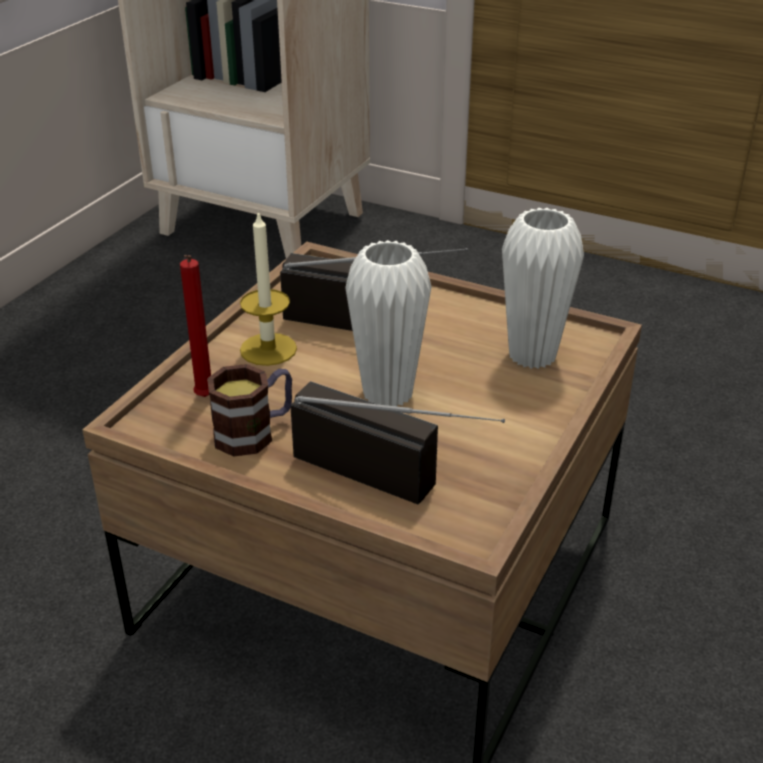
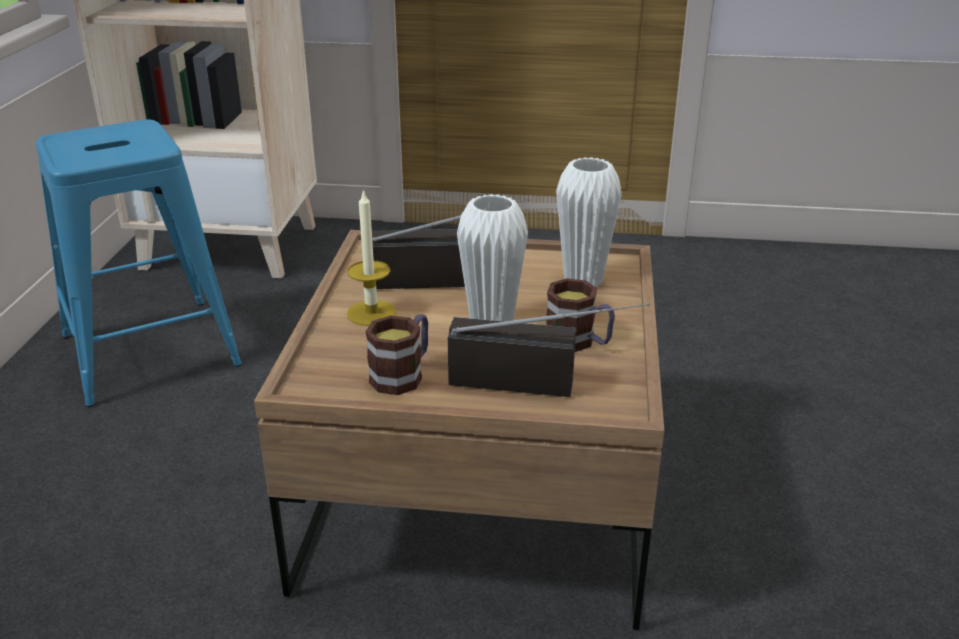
camera: 20 degrees left, 5 degrees down
(128, 327) = (149, 351): none -> blue stool
(204, 399) = (342, 359): red candle -> none
(475, 436) = (579, 342): none -> mug

